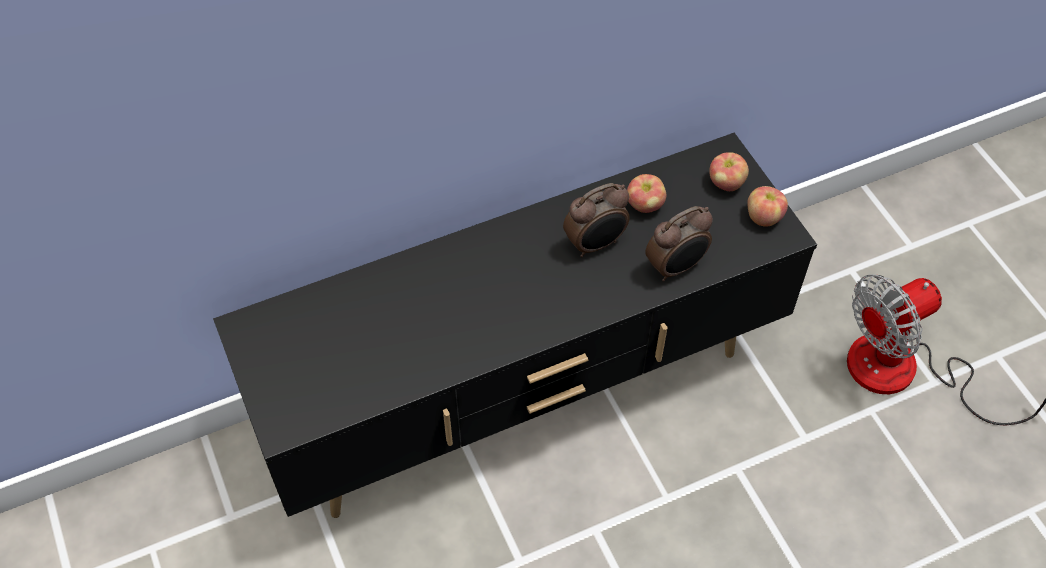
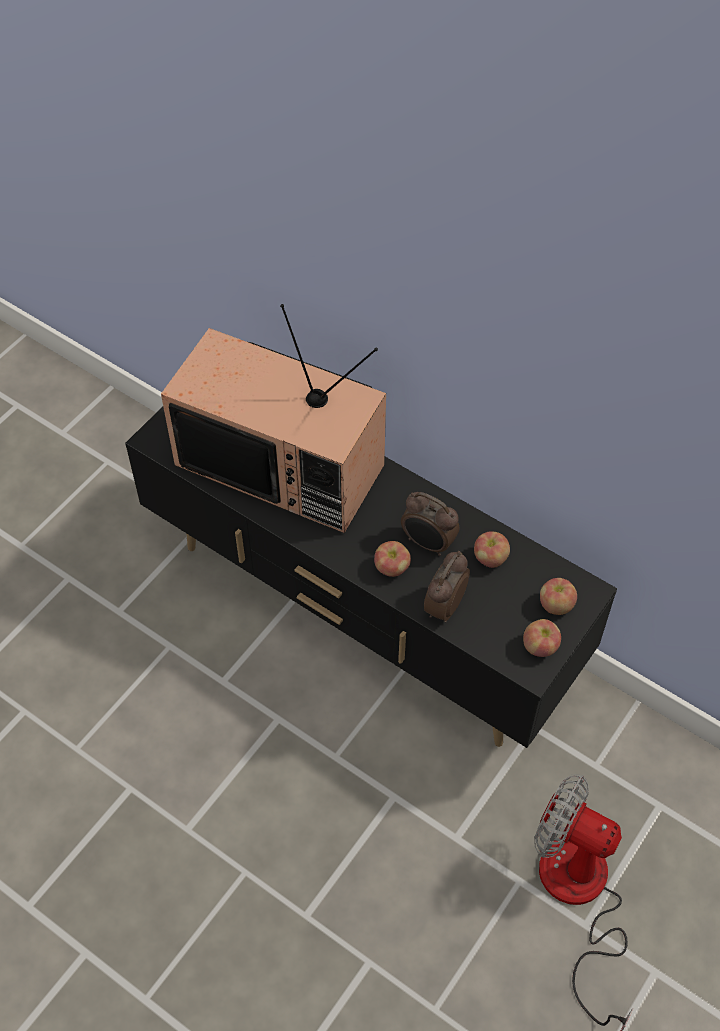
camera: 60 degrees right, 0 degrees up
(411, 317) = (284, 463): none -> television
(605, 287) = (392, 568): none -> apple
(676, 267) = (443, 606): alarm clock -> alarm clock turned 90 degrees clockwise

